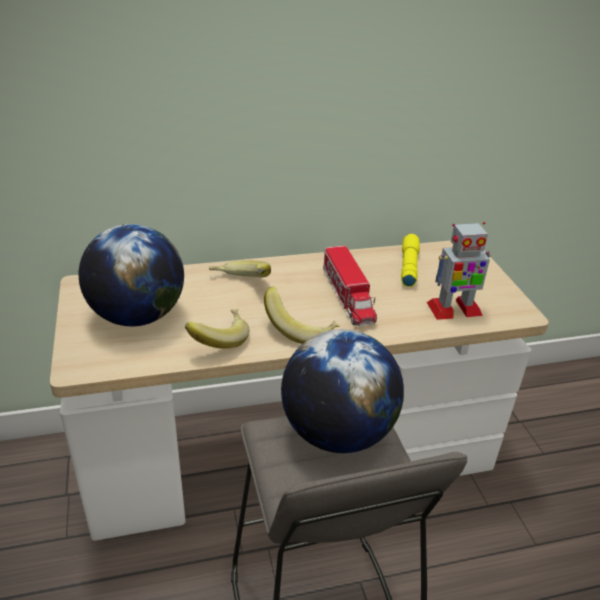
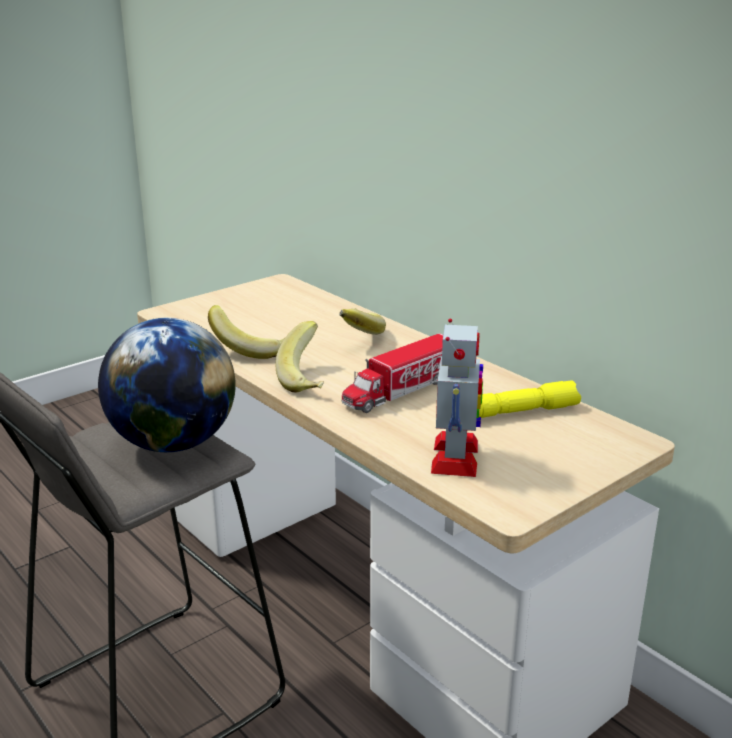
camera: 65 degrees right, 10 degrees down
(137, 316) = (255, 312): globe -> none
(453, 309) = (455, 457): toy robot -> toy robot turned 135 degrees counterclockwise

